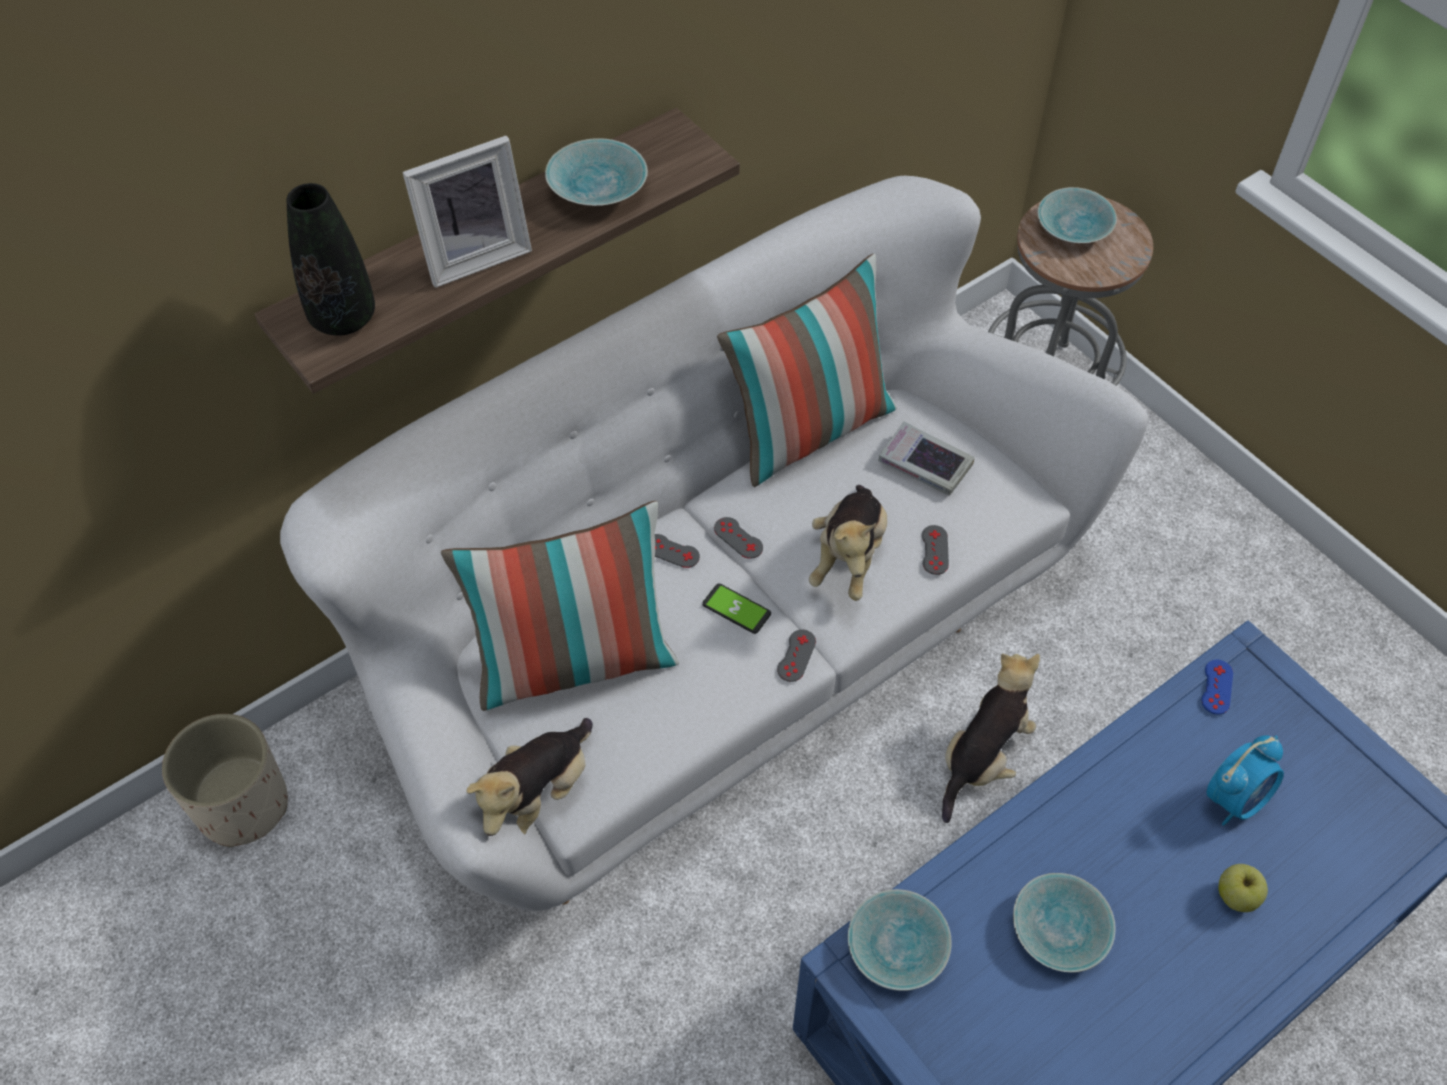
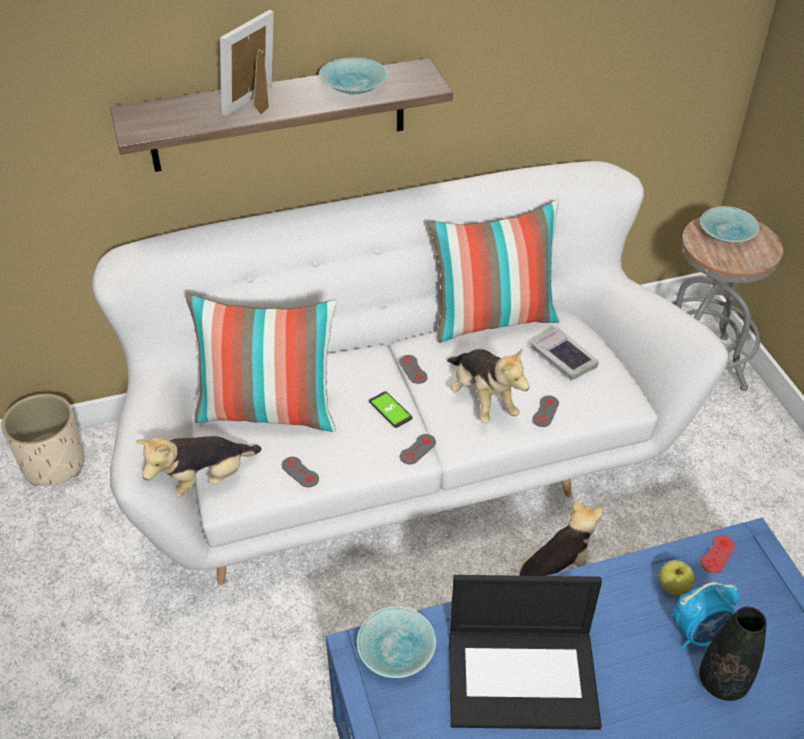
camera: 20 degrees right, 10 degrees down
(343, 318) = (158, 119): black vase -> black vase (722, 682)
(474, 255) = (256, 105): picture frame -> picture frame turned 135 degrees clockwise
(671, 551) = (365, 365): grey game controller -> grey game controller (300, 472)
(848, 557) = (482, 399): plush toy -> plush toy turned 60 degrees counterclockwise
(1060, 927) = (523, 677): turquoise bowl -> laptop
(1217, 687) = (717, 554): blue game controller -> red game controller
(1236, 896) = (671, 700): apple -> apple (673, 586)

